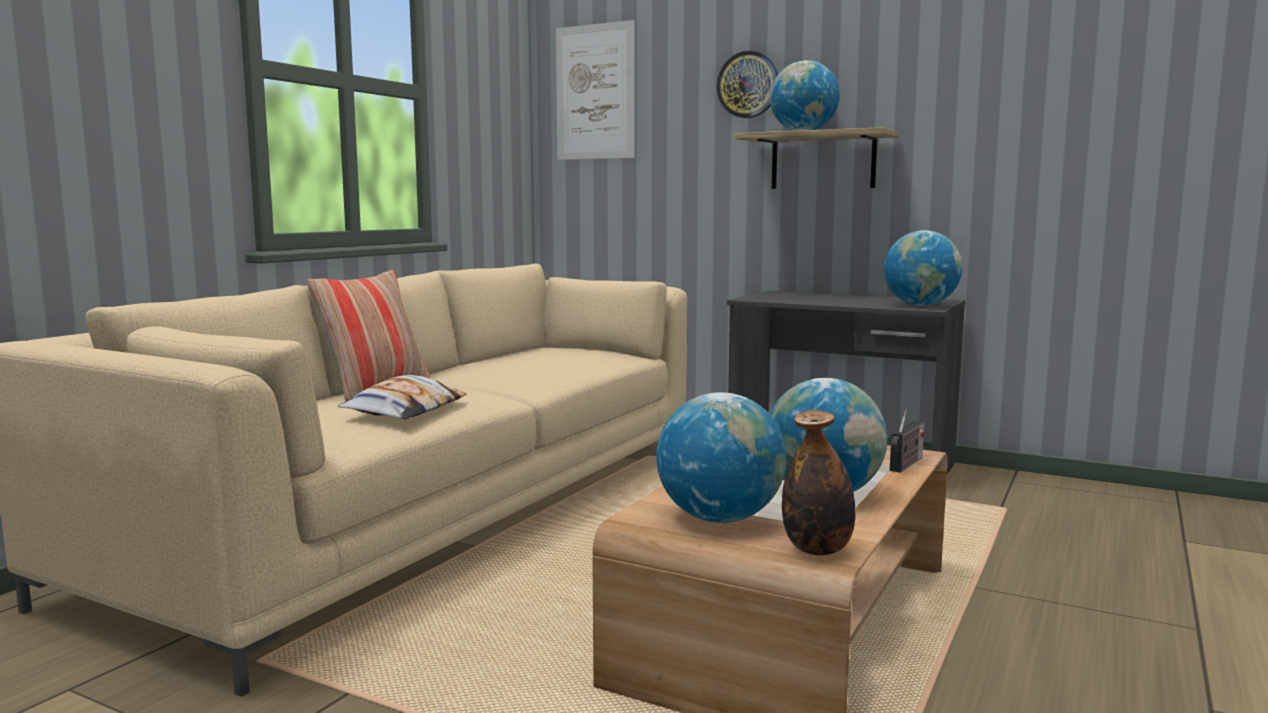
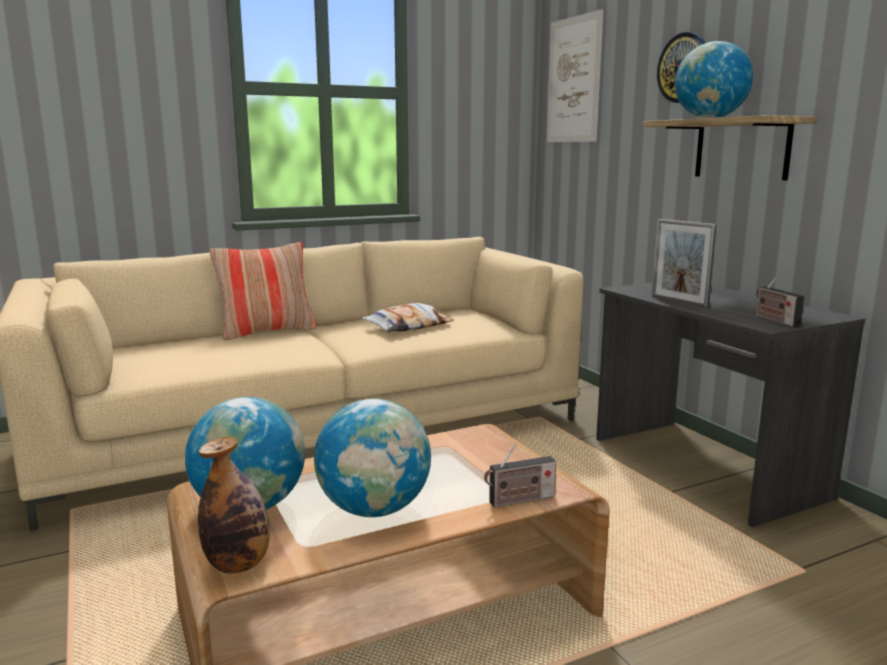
camera: 35 degrees right, 5 degrees up
(405, 411) = (230, 355): pillow -> pillow (408, 326)
(820, 302) = (679, 301): none -> picture frame
(920, 305) = (774, 320): globe -> radio

